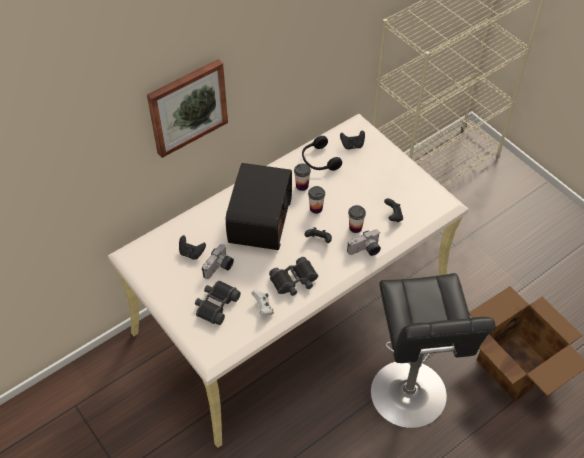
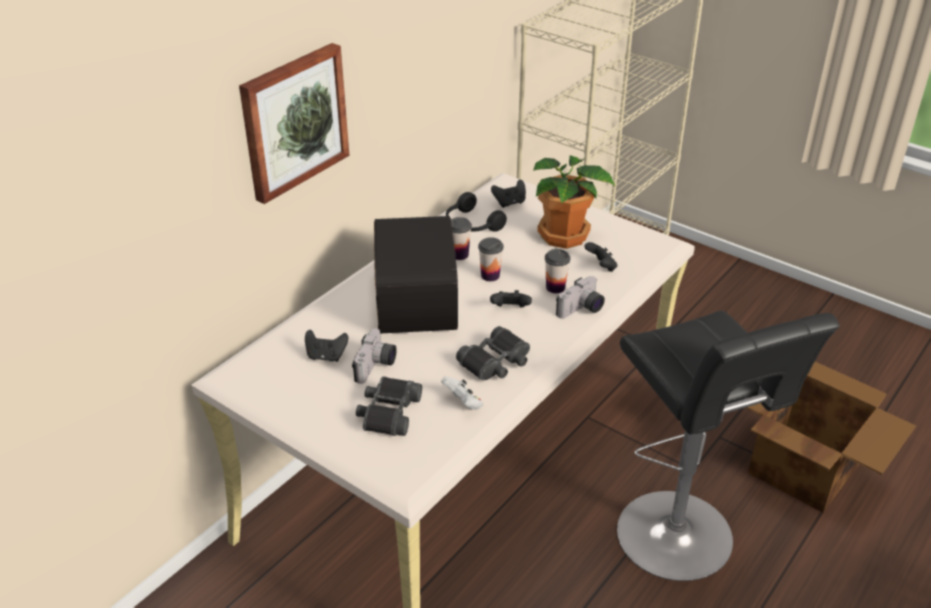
camera: 15 degrees left, 15 degrees down
(379, 184) = (565, 236): none -> potted plant

